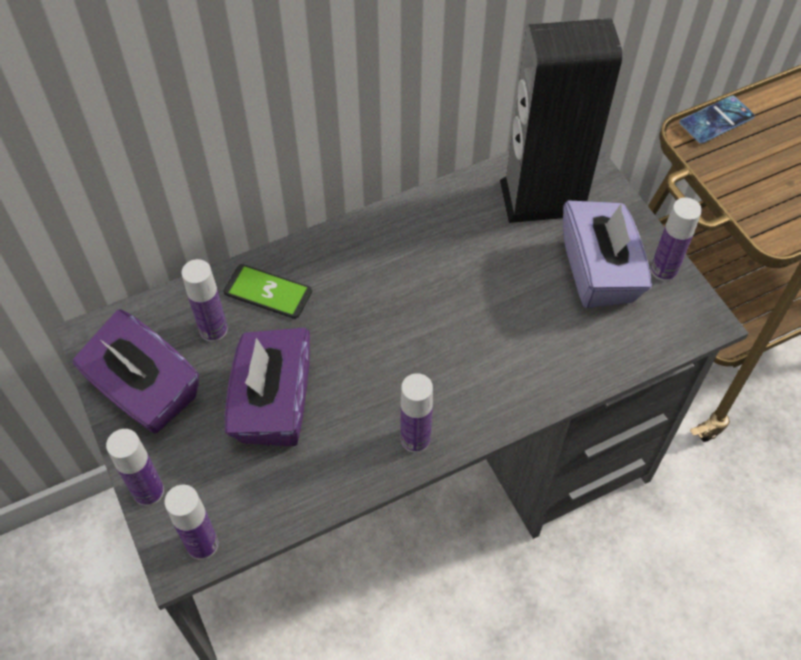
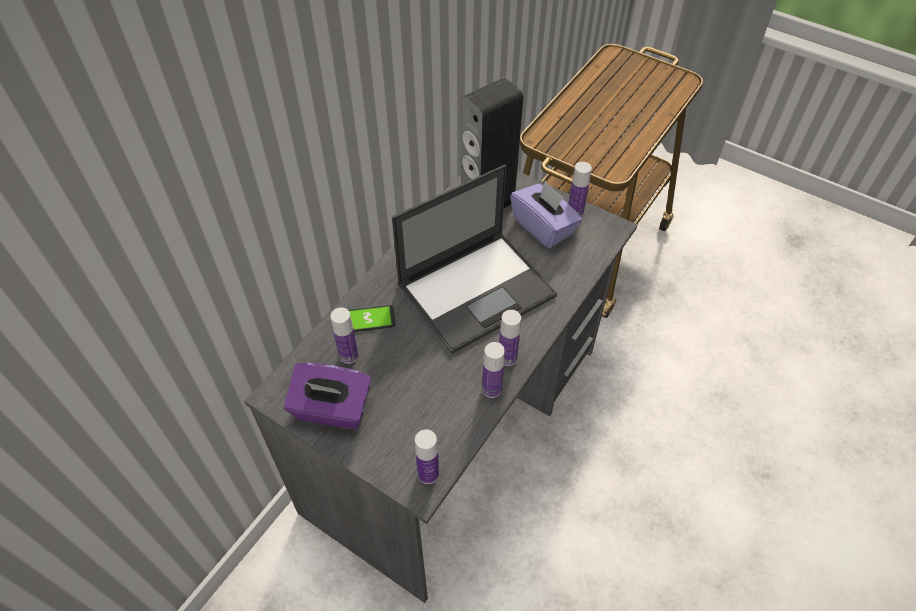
camera: 30 degrees left, 5 degrees down
(148, 491) = (375, 462): bottle -> bottle (491, 389)
(273, 405) = (414, 379): purple tissue box -> none
(442, 320) = (477, 289): none -> laptop
(716, 120) = (546, 125): phone -> none

